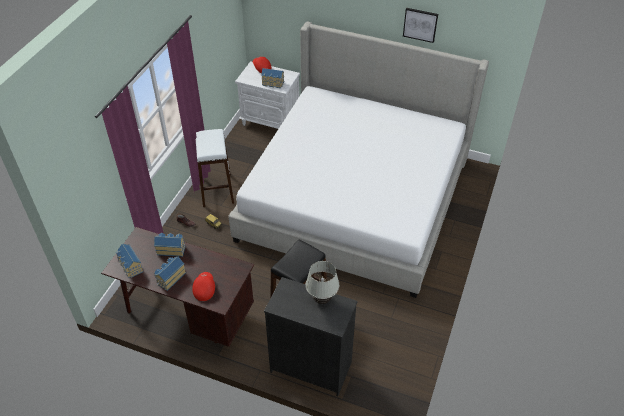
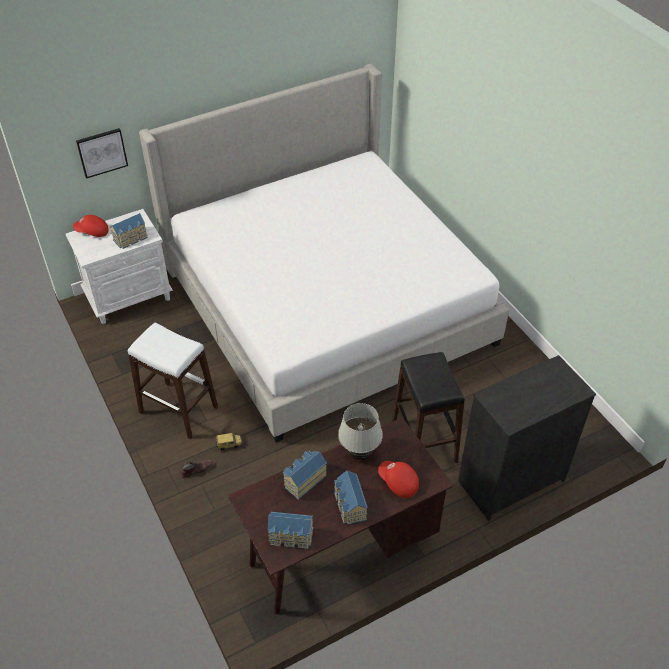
camera: 50 degrees left, 0 degrees up
(322, 300) = (534, 380): white table lamp -> white table lamp (359, 454)
(420, 24) = (287, 59): picture -> picture (102, 152)

